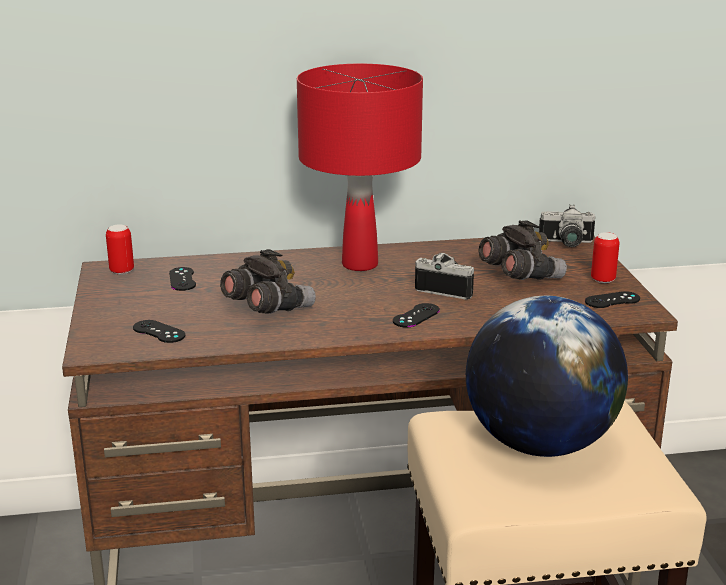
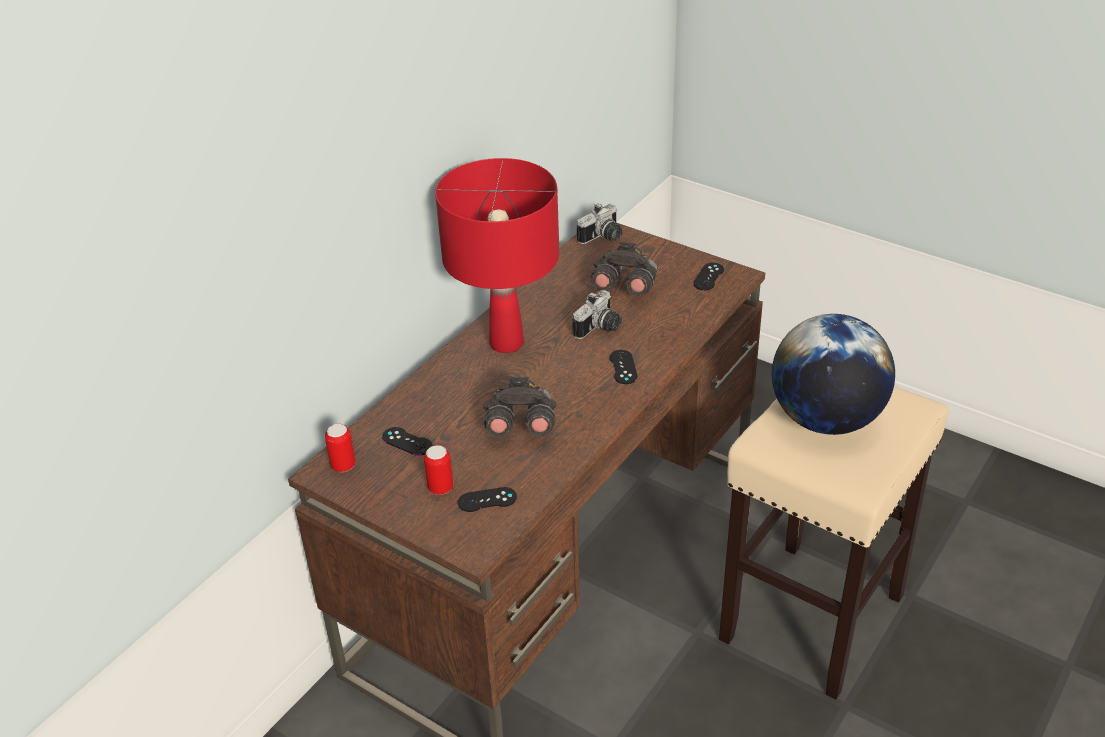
camera: 45 degrees left, 15 degrees up
(447, 288) = (600, 329): camera -> camera turned 150 degrees clockwise
(602, 280) = (676, 261): can -> can (440, 488)

